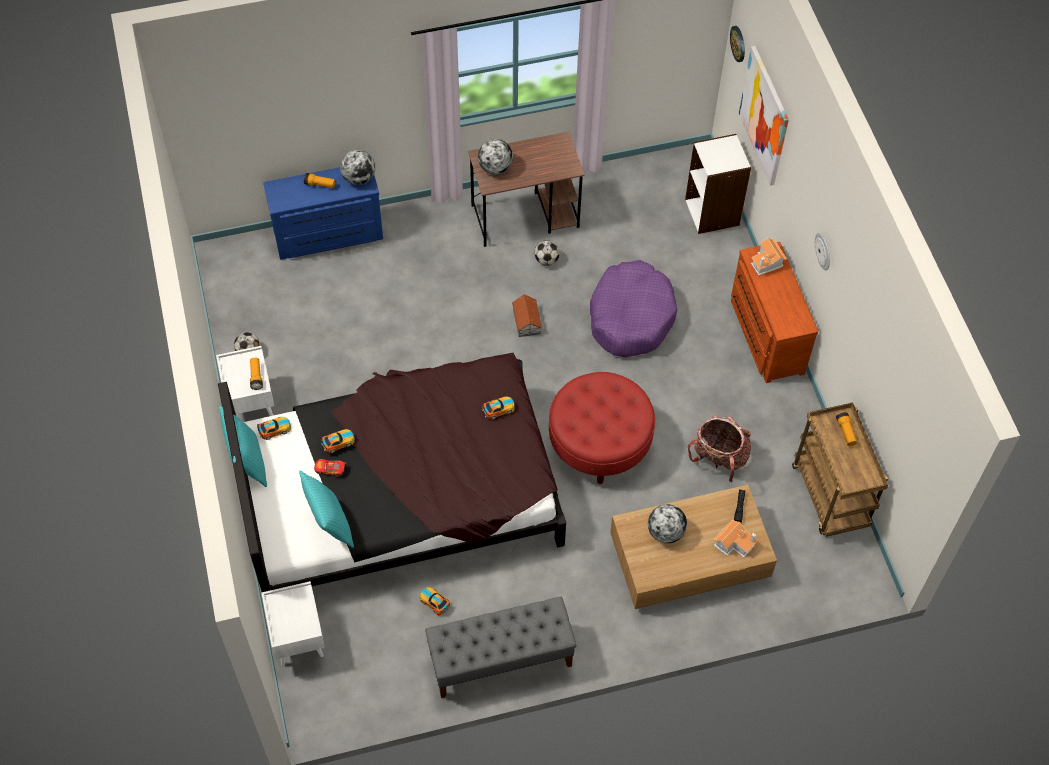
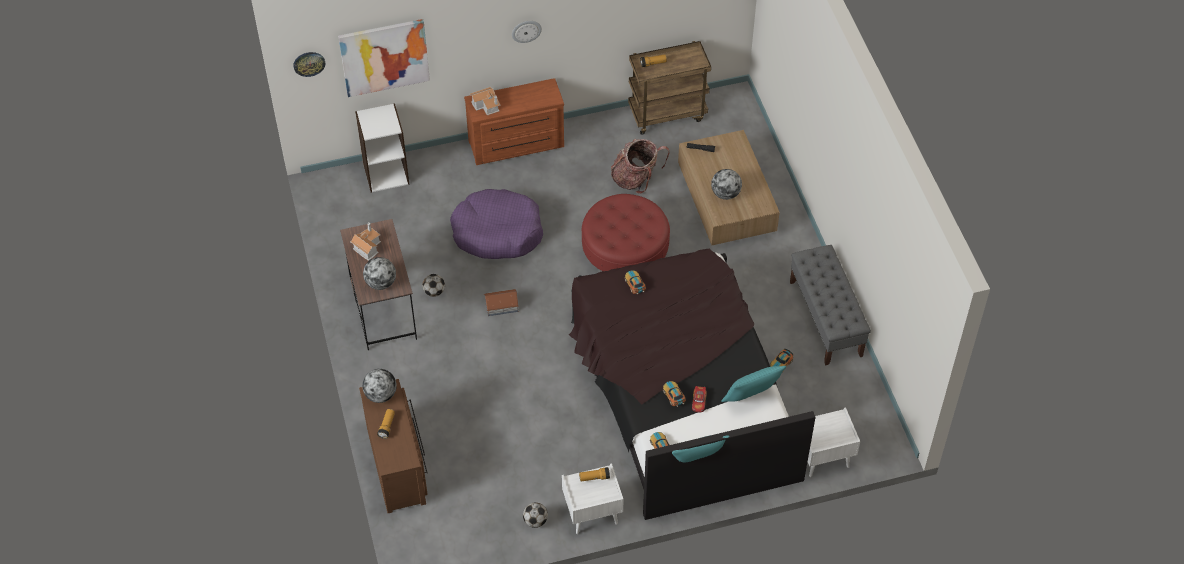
camera: 90 degrees left, 5 degrees down
(328, 236) = (398, 464): blue dresser -> brown dresser
(735, 543) = (731, 153): toy house -> toy house (367, 246)

